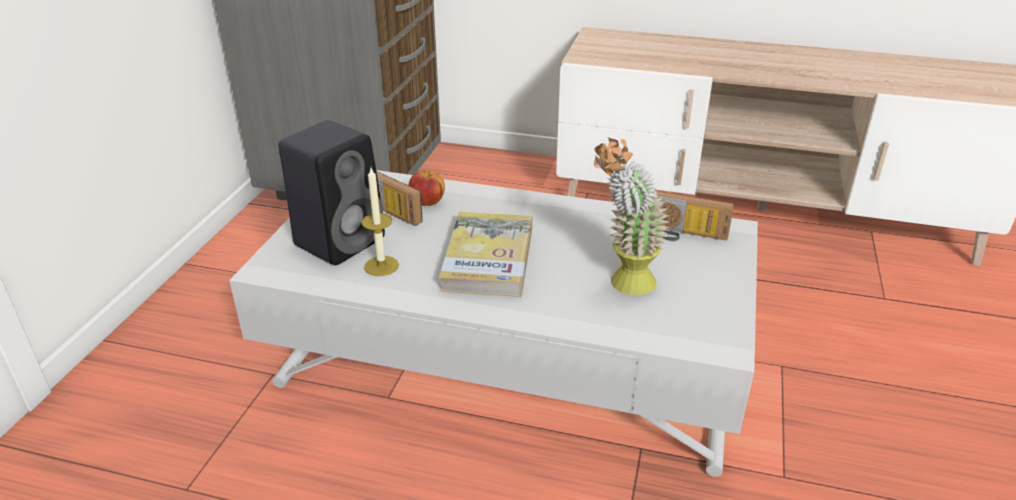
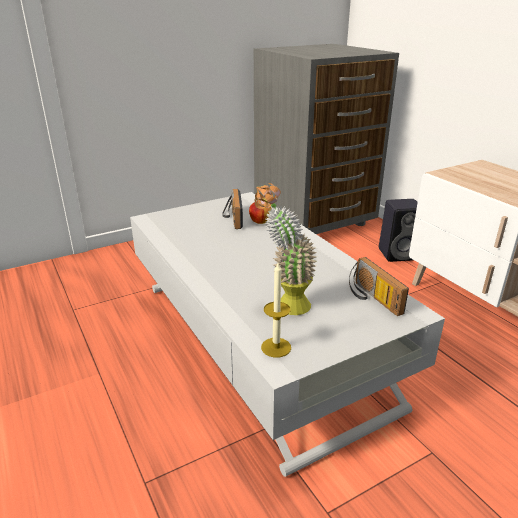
camera: 45 degrees right, 5 degrees down
(341, 240) = (195, 221): black speaker -> black speaker (399, 254)
(381, 266) = (190, 238): candle -> candle (276, 347)
(488, 258) = (241, 257): book -> none

